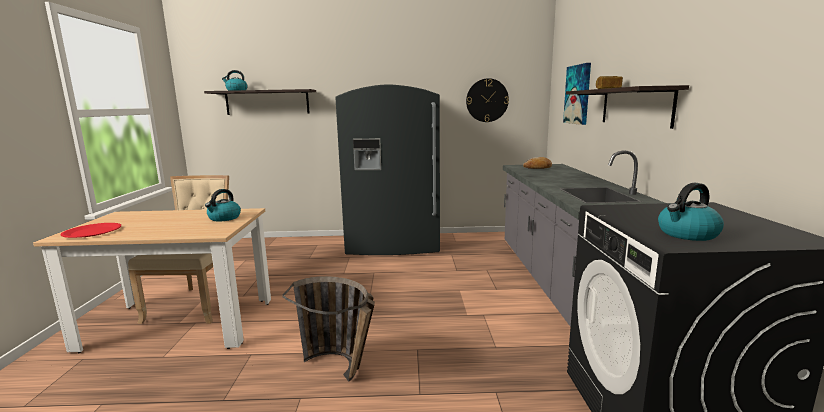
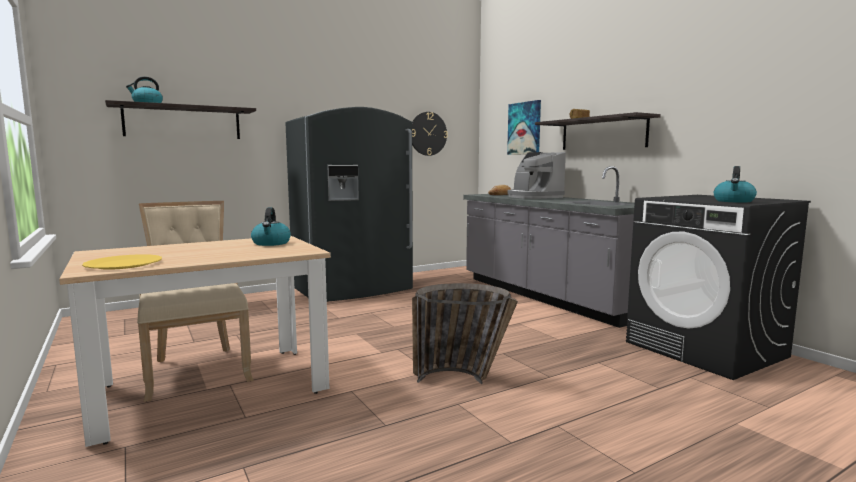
camera: 30 degrees left, 5 degrees down
(92, 232) = (124, 264): red plate -> yellow plate
(560, 175) = (533, 197): none -> coffee machine

